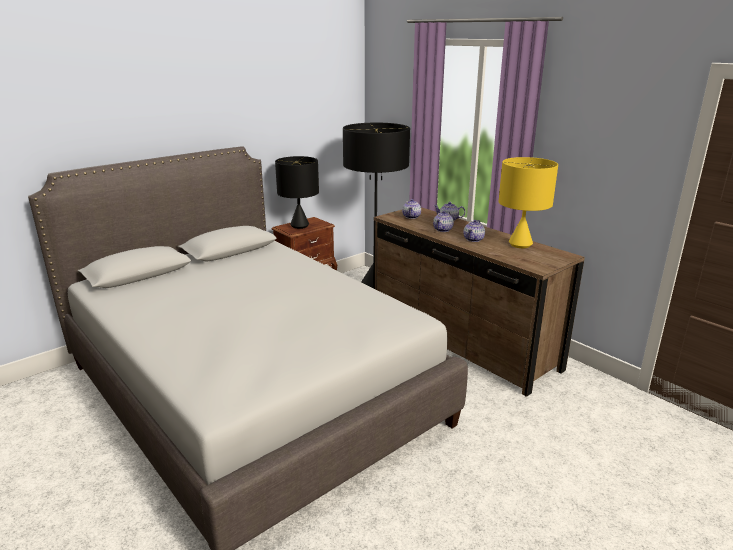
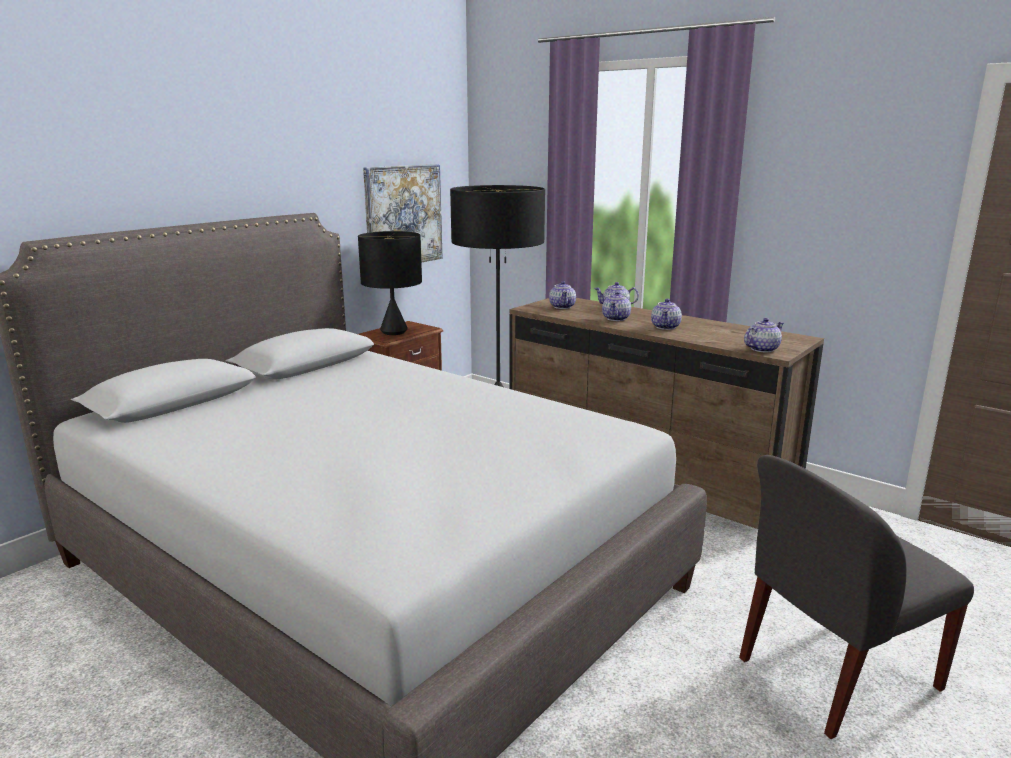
camera: 10 degrees left, 5 degrees down
(312, 144) = (403, 215): none -> picture
(520, 245) = (731, 330): yellow table lamp -> none
(529, 497) = (834, 674): none -> grey chair
(530, 264) = (761, 349): none -> teapot

